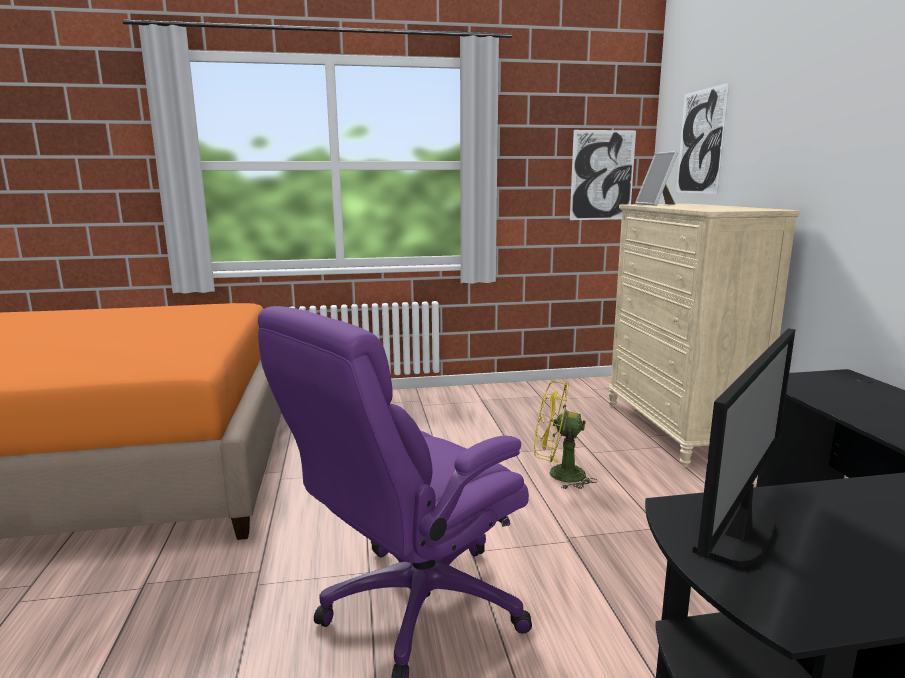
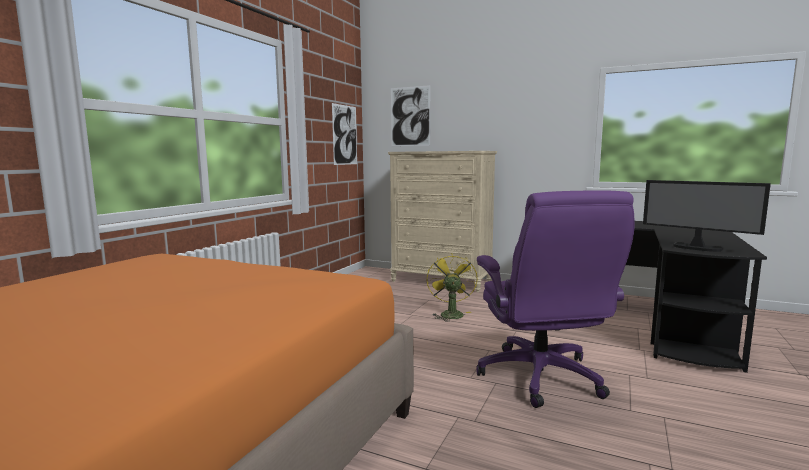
camera: 55 degrees left, 5 degrees down
(558, 474) = (450, 313): yellow fan -> yellow fan turned 135 degrees clockwise
(656, 204) = (410, 151): picture frame -> none
(738, 535) = (697, 248): monitor -> monitor turned 150 degrees clockwise

